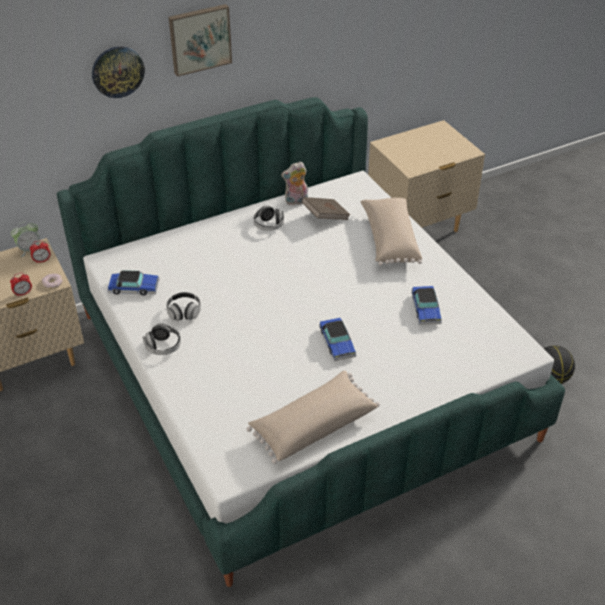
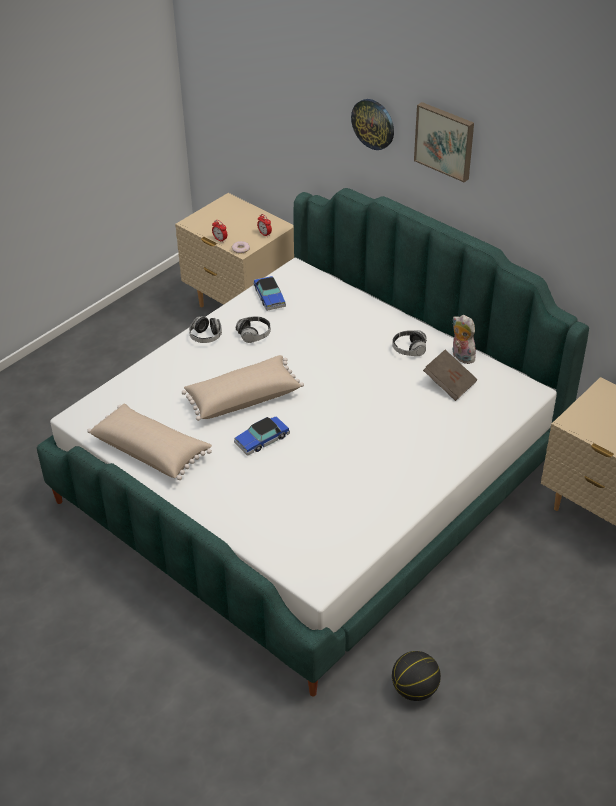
camera: 70 degrees right, 0 degrees up
(29, 249) = (274, 223): alarm clock -> none
(389, 240) = (441, 439): beige pillow -> beige pillow (243, 397)
(425, 309) = (344, 491): toy car -> none

